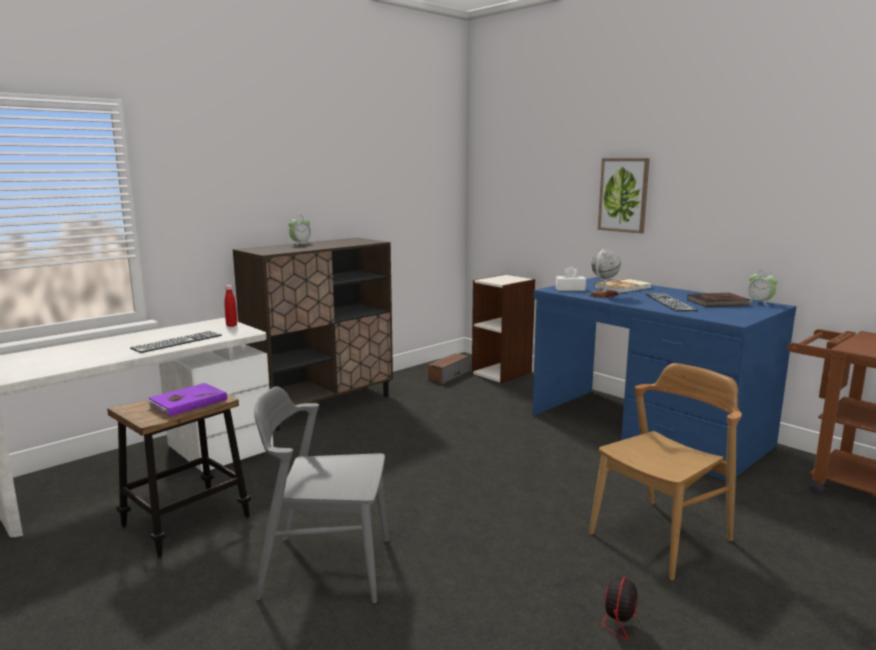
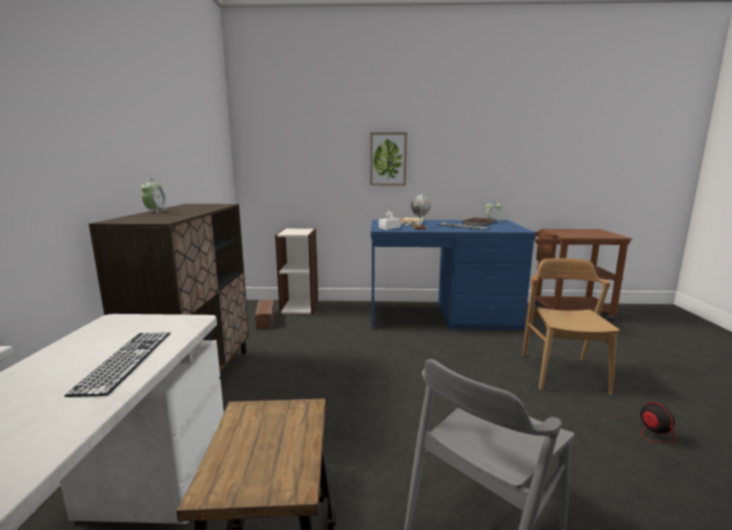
camera: 45 degrees left, 0 degrees up
(187, 402) = (279, 432): purple book -> none
(231, 325) = (147, 320): red bottle -> none

